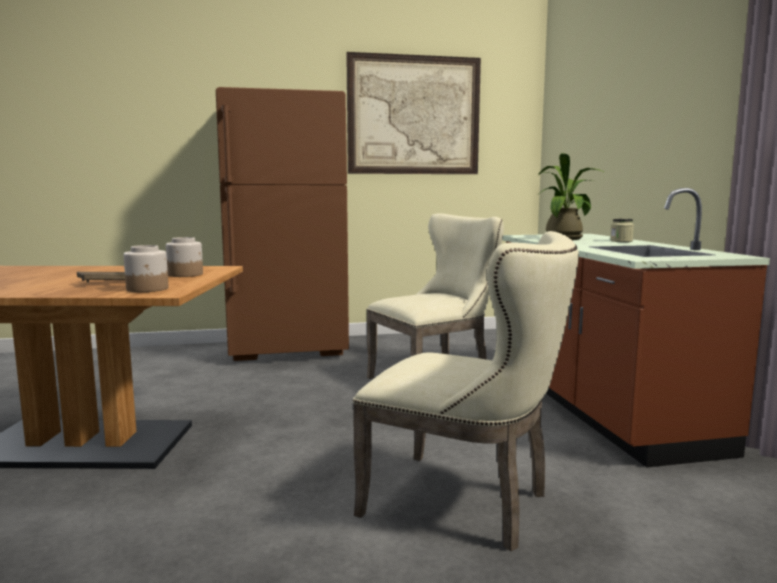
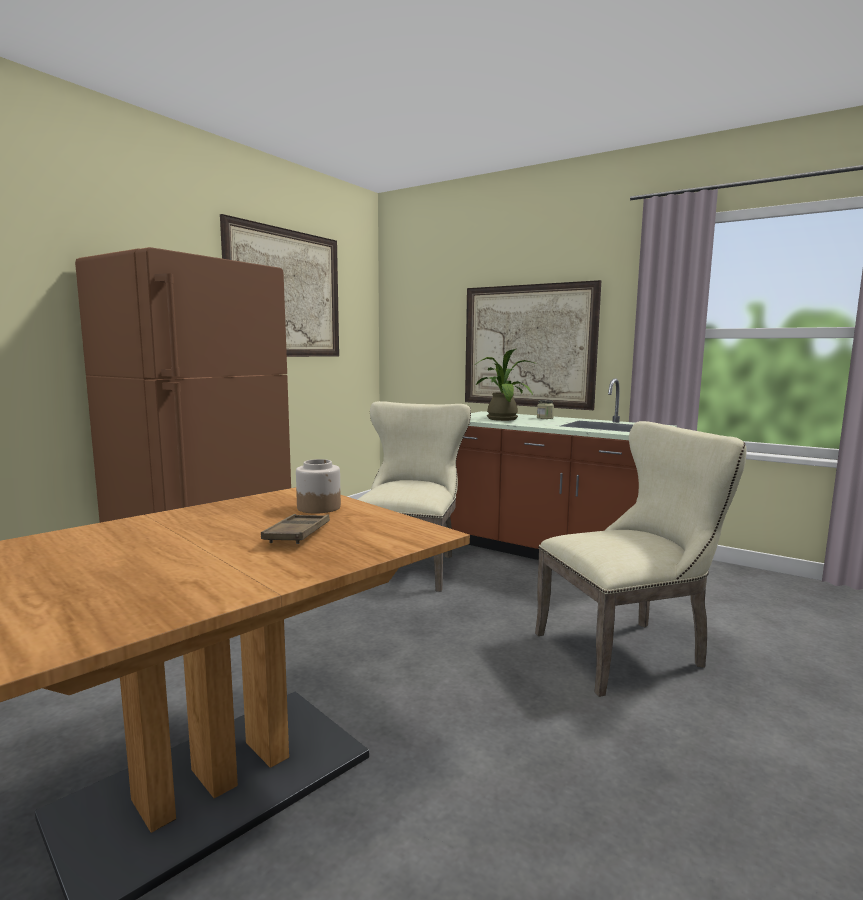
camera: 45 degrees left, 0 degrees up
(148, 289) = (388, 533): jar -> none
(647, 153) = (528, 346): none -> picture

